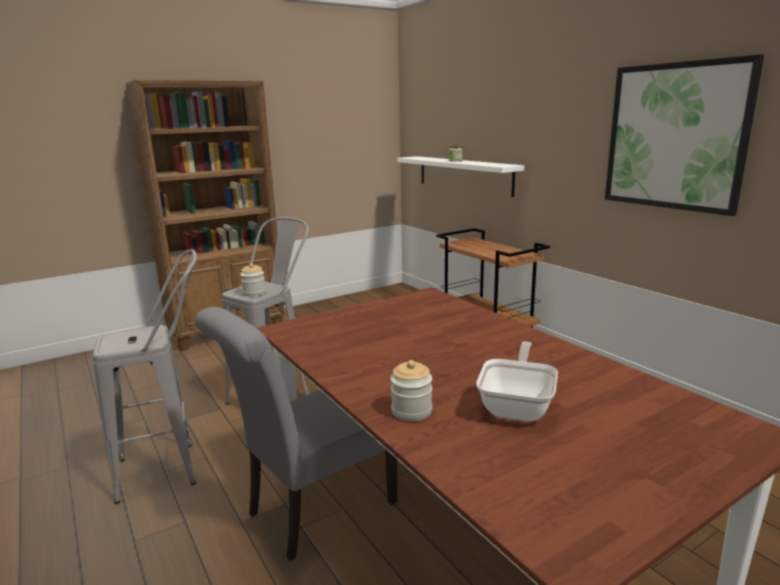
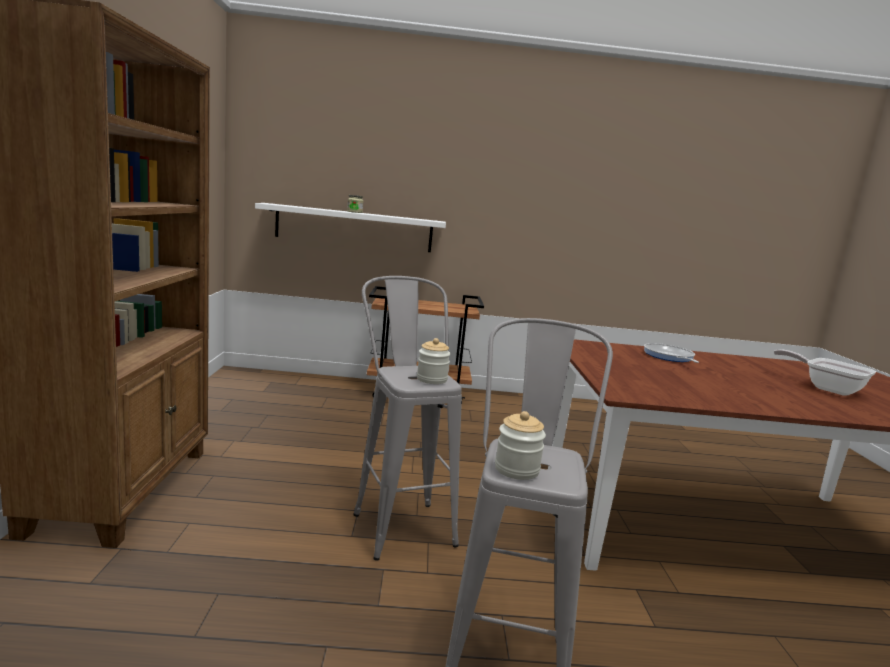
camera: 60 degrees left, 5 degrees down
(314, 511) = (656, 577): grey chair -> none
(411, 411) = (836, 408): jar -> jar (516, 469)
(469, 326) = (669, 357): none -> frying pan
(675, 137) = (595, 207): picture -> none

